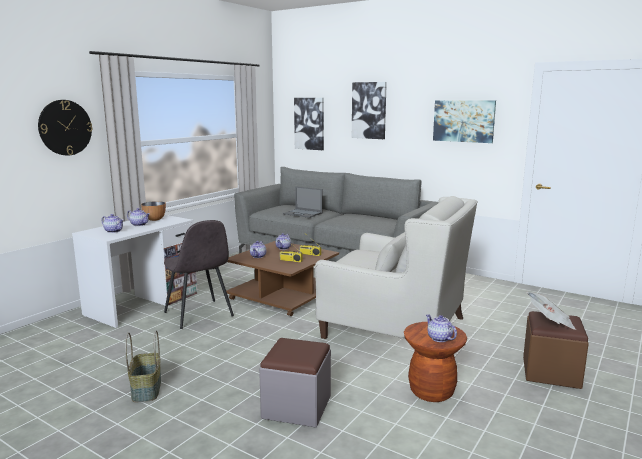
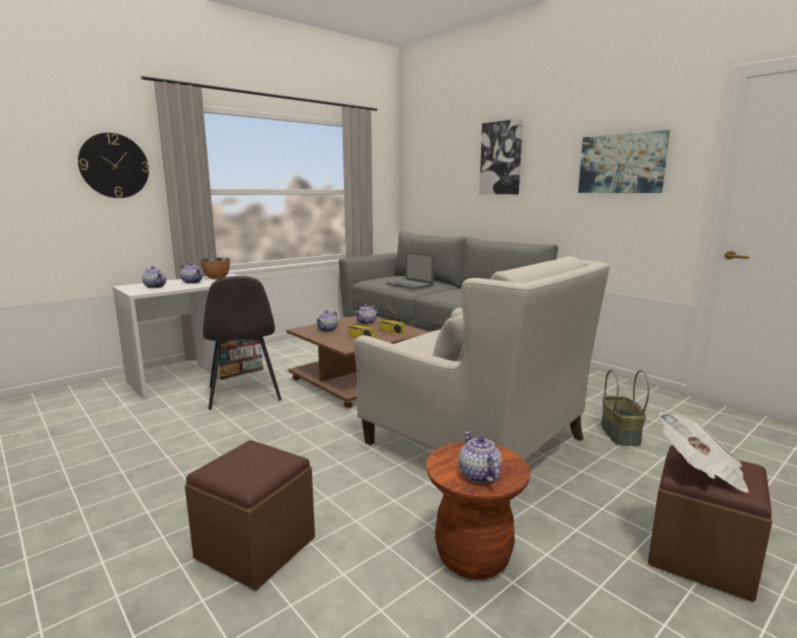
camera: 15 degrees right, 0 degrees up
(146, 389) = (98, 484): basket -> basket (619, 433)
(297, 407) = (256, 547): grey ottoman -> brown ottoman
(309, 123) = (435, 179): picture -> none

